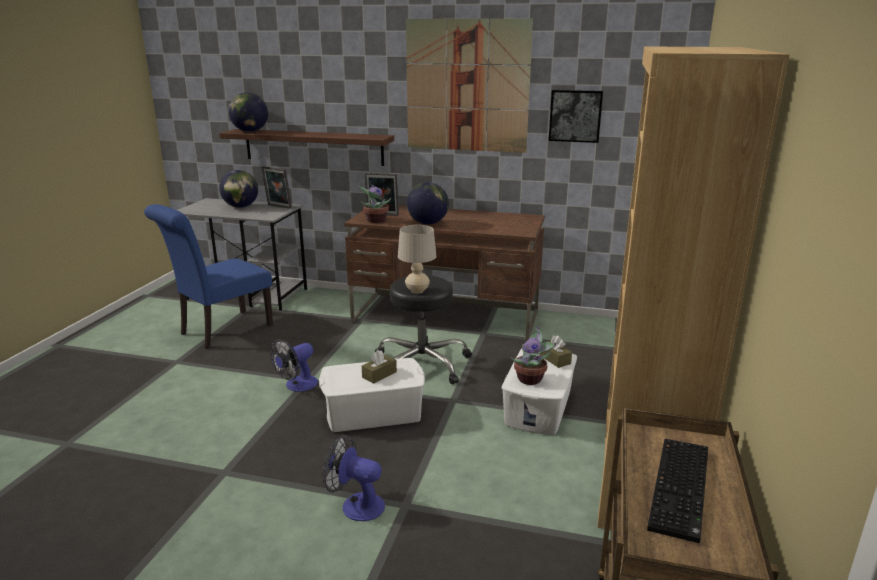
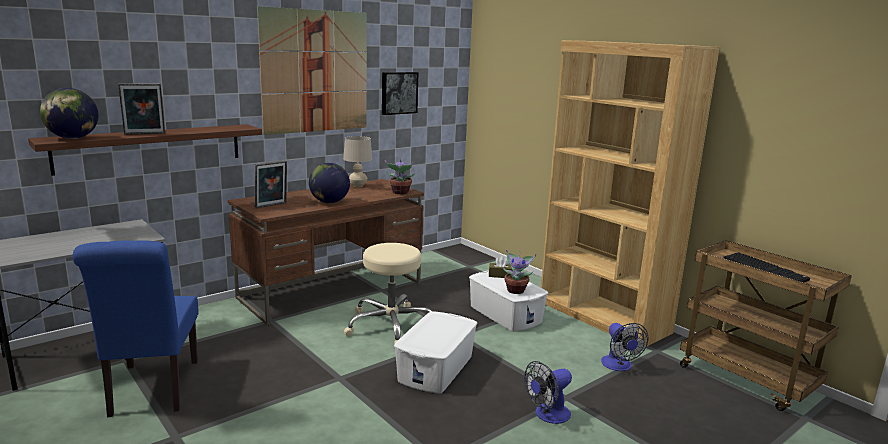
camera: 55 degrees left, 5 degrees down
(241, 207) = (73, 238): globe -> none
(278, 206) = (121, 227): picture frame -> picture frame (144, 134)
(297, 386) = (343, 385): fan -> fan (619, 366)
(375, 221) = (282, 211): potted plant -> potted plant (400, 192)
(379, 375) = (441, 329): brown tissue box -> none
(417, 291) = (403, 255): beige table lamp -> beige table lamp (358, 186)
(422, 363) = (390, 325): black stool -> beige stool

